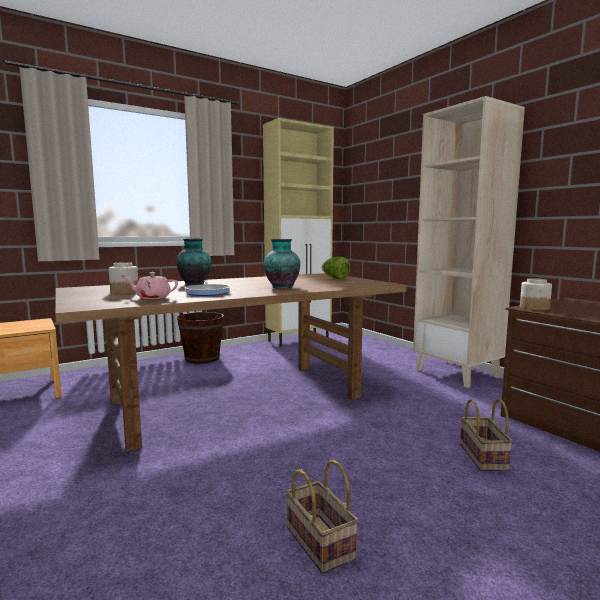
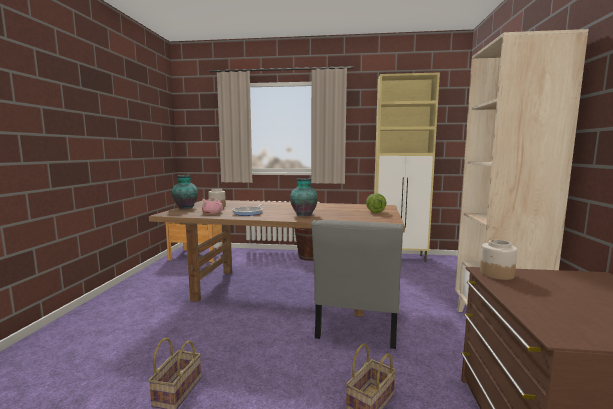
camera: 40 degrees right, 0 degrees up
(194, 284) = (269, 205): vase -> vase (185, 207)
(370, 407) = (356, 327): none -> grey chair

